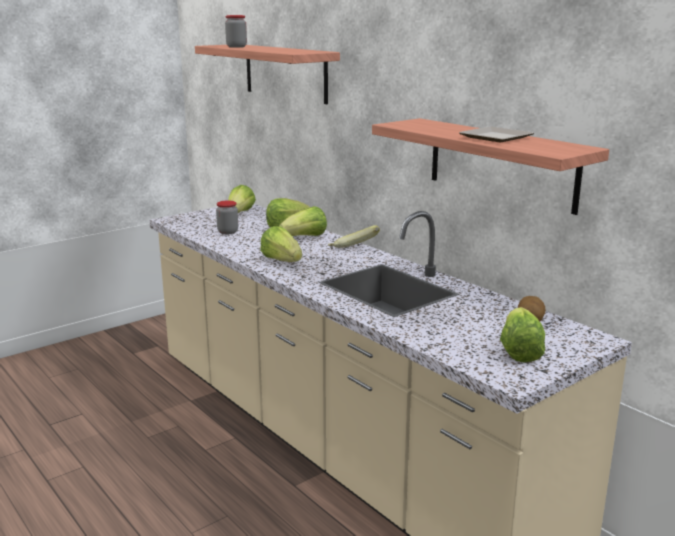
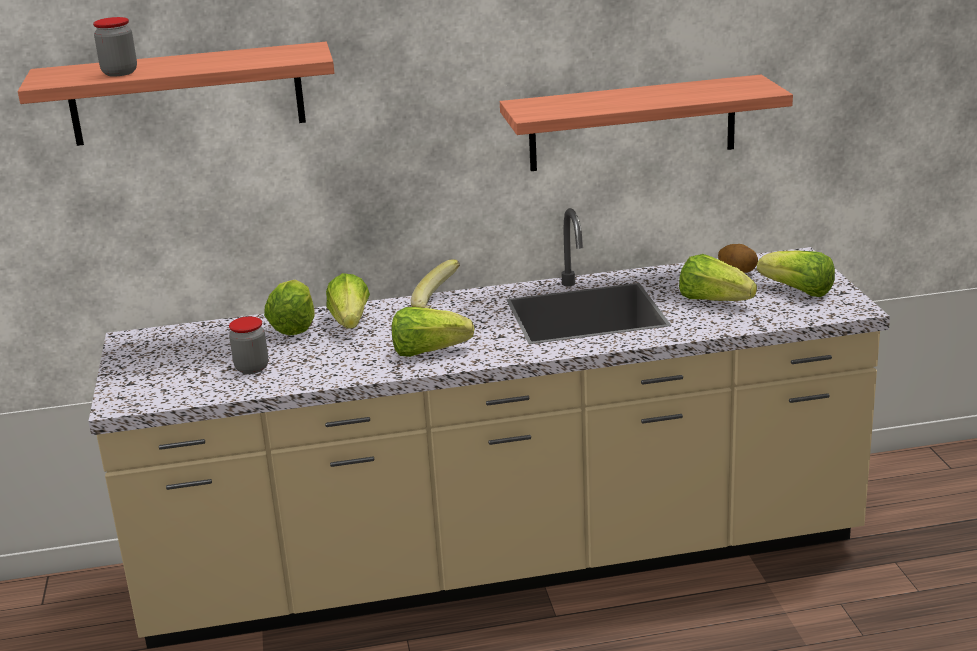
camera: 60 degrees left, 5 degrees up
(240, 213) = (170, 346): lettuce -> lettuce (713, 300)
(493, 138) = (667, 95): plate -> none

